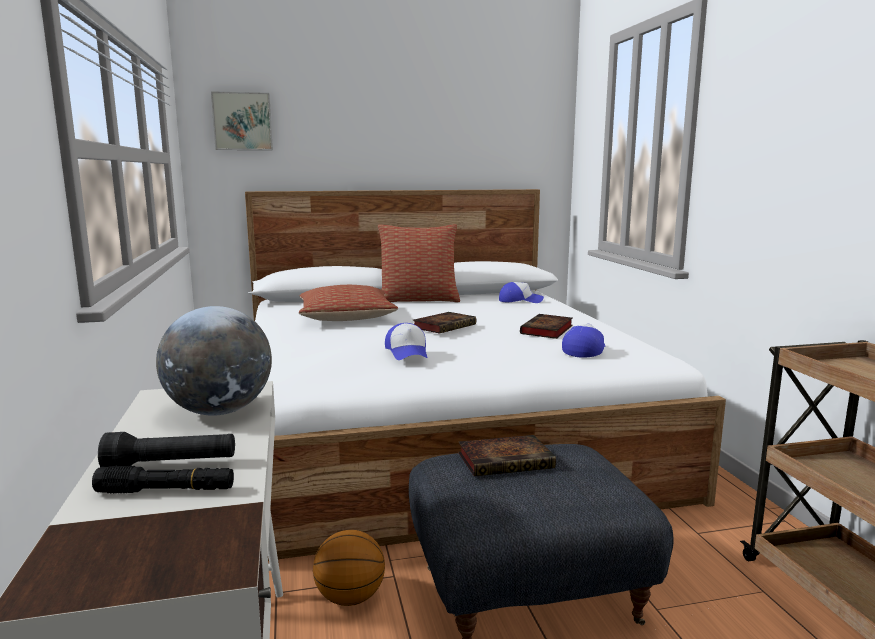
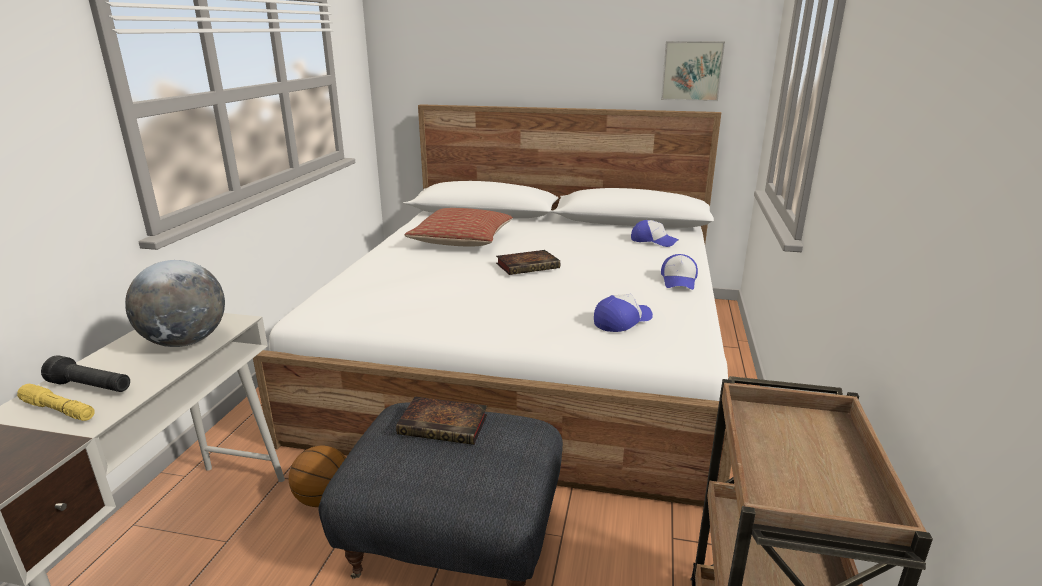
camera: 25 degrees right, 10 degrees up
(166, 491) = (59, 410): black flashlight -> yellow flashlight
(242, 121) = (419, 36): picture -> picture (691, 71)
(408, 352) = (446, 294): cap -> cap (679, 280)
(418, 300) = (555, 226): pillow -> none
(547, 330) = (622, 287): book -> none

